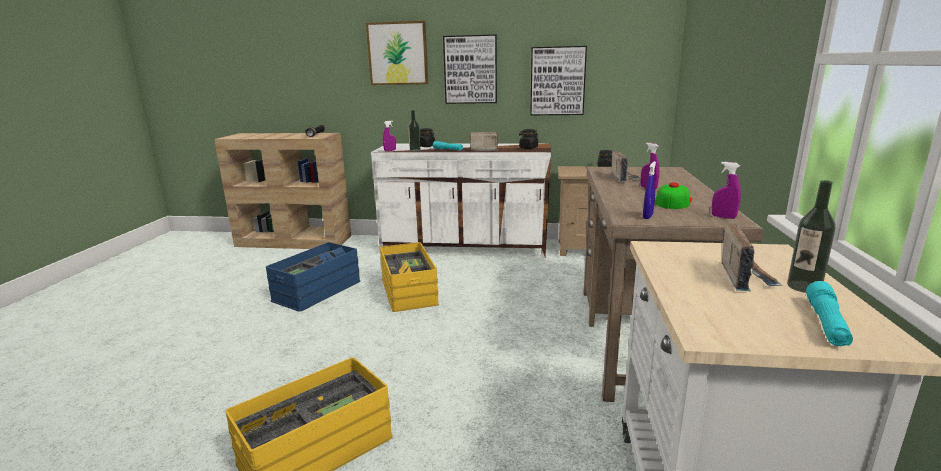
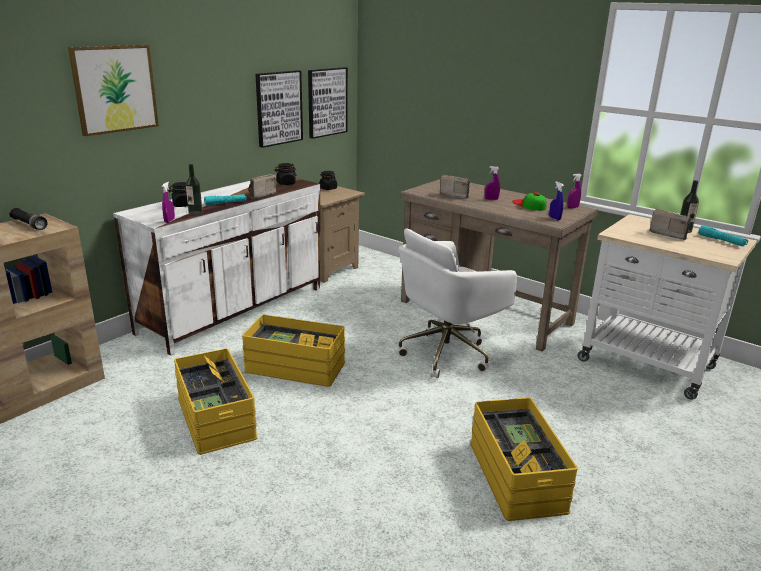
camera: 60 degrees left, 5 degrees up
(317, 290) = (214, 417): blue storage box -> yellow storage box
(470, 69) = (200, 103): picture -> picture (327, 102)
(513, 345) = (448, 354): none -> white office chair

